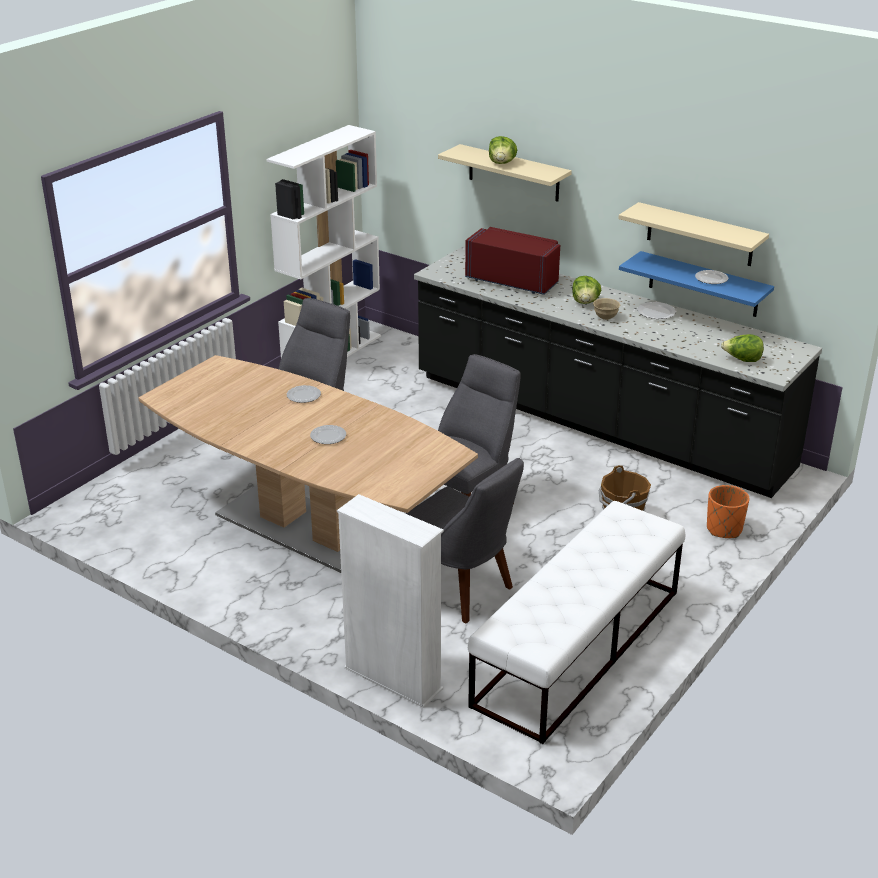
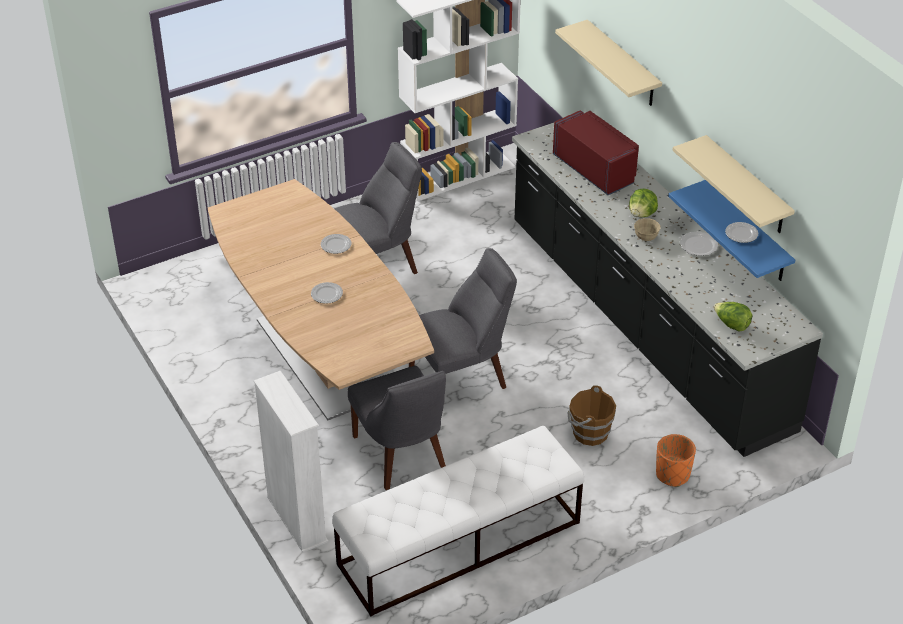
camera: 25 degrees right, 10 degrees up
(502, 163) = (604, 56): lettuce -> none

